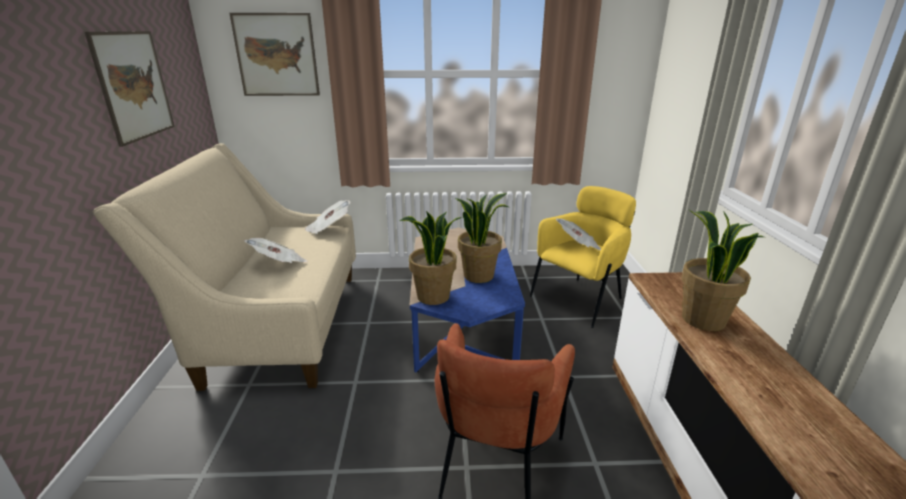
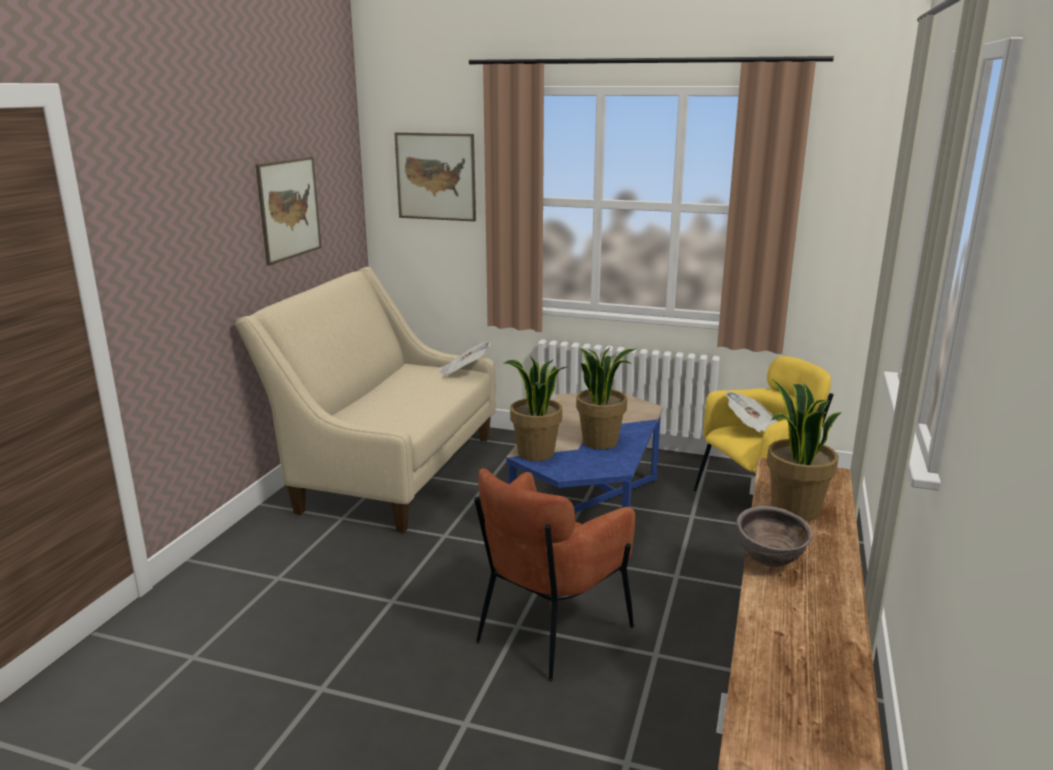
camera: 20 degrees right, 5 degrees down
(279, 263) = (396, 399): newspaper -> none
(740, 383) = (769, 562): none -> brown bowl

